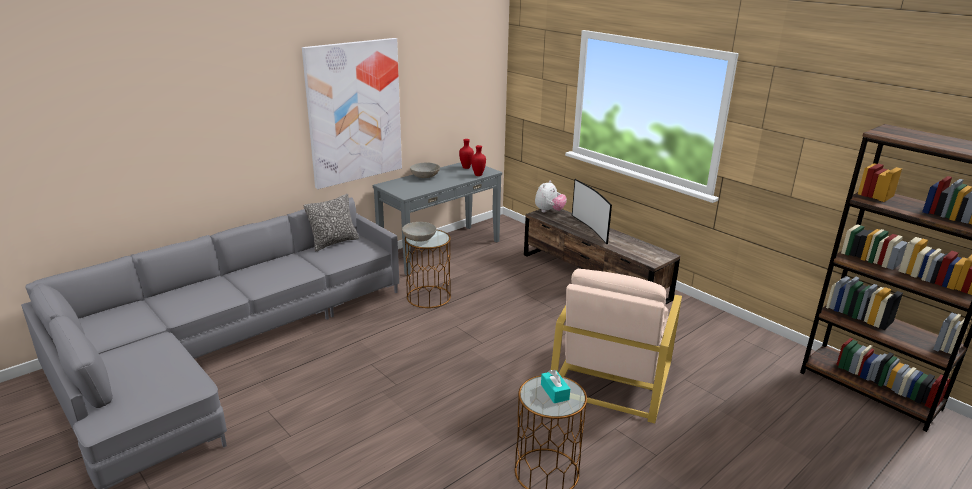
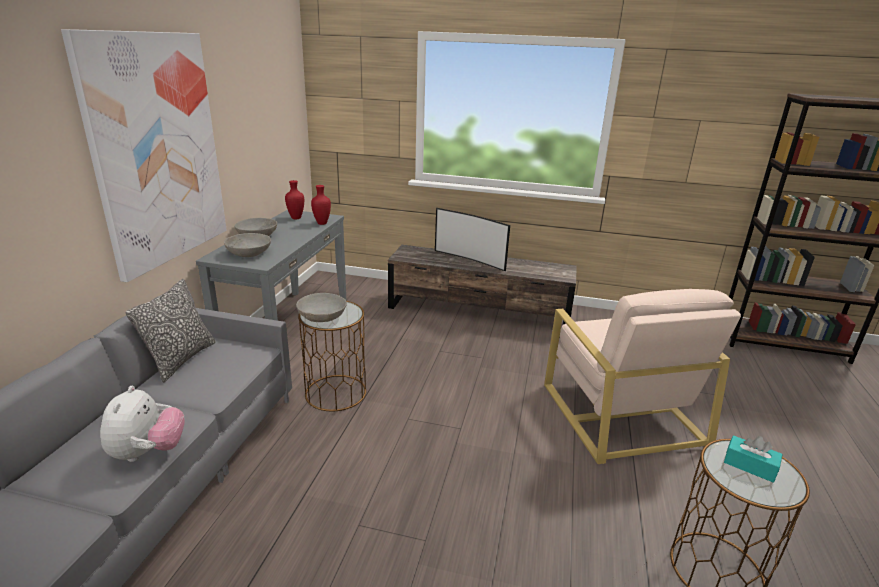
camera: 35 degrees left, 0 degrees up
(406, 187) = (249, 253): none -> grey bowl
(549, 211) = (407, 251): plush toy -> plush toy (148, 452)

